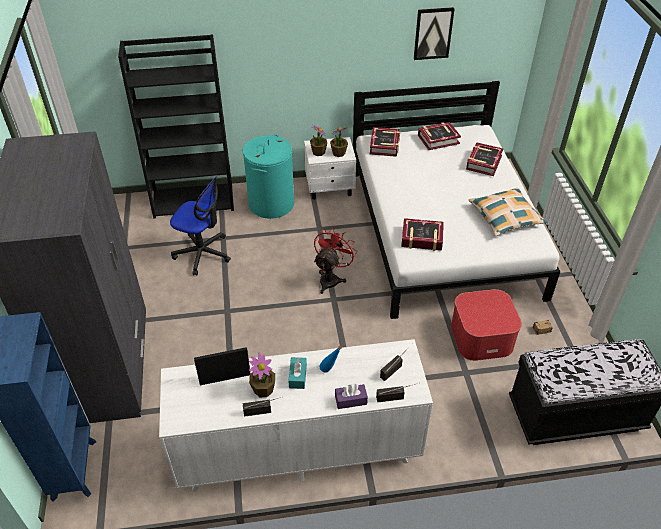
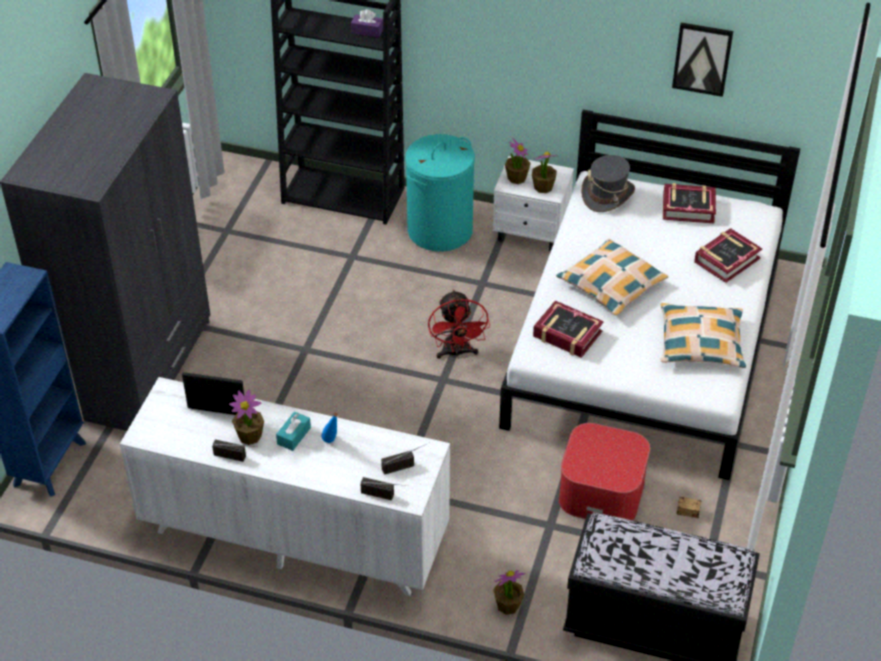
camera: 25 degrees right, 0 degrees up
(203, 253) = (316, 268): office chair -> none
(331, 278) = (456, 353): red fan -> red fan turned 120 degrees clockwise
(351, 400) = (334, 480): purple tissue box -> purple tissue box (367, 31)
(385, 145) = (607, 195): book -> grey hat
(426, 198) = (611, 284): none -> pillow
(477, 441) = (507, 605): none -> potted plant

